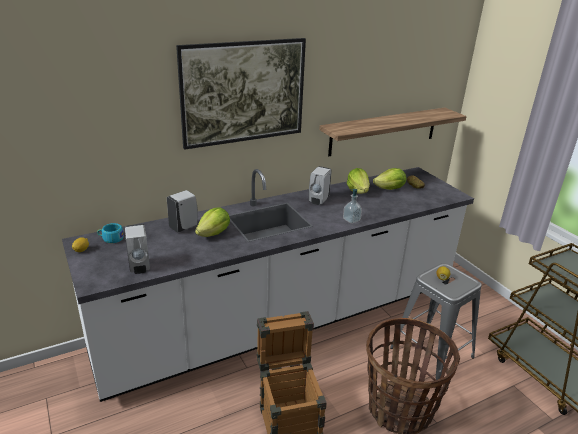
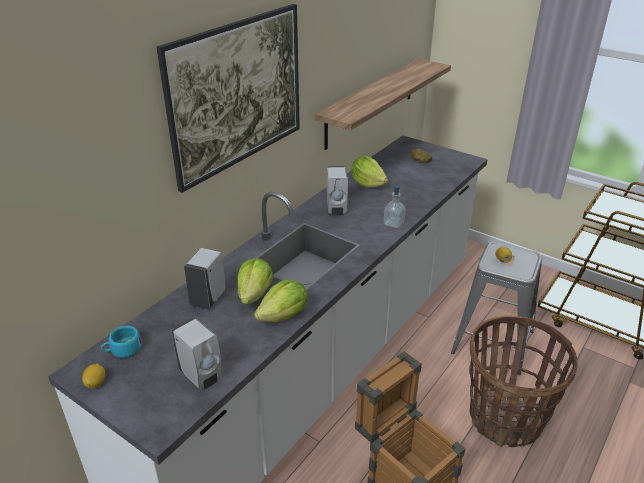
camera: 25 degrees left, 5 degrees up
(390, 189) = (398, 171): lettuce -> lettuce (284, 316)

